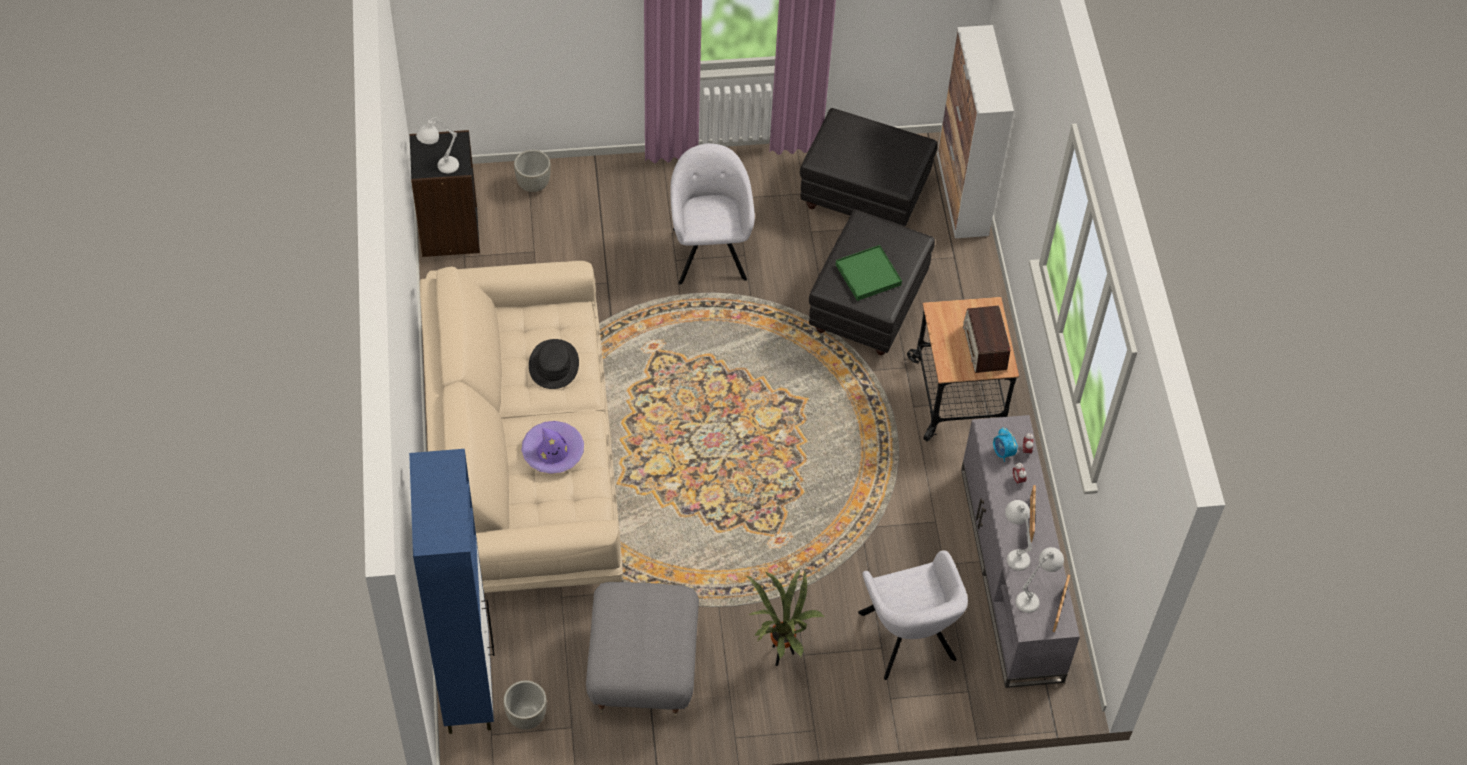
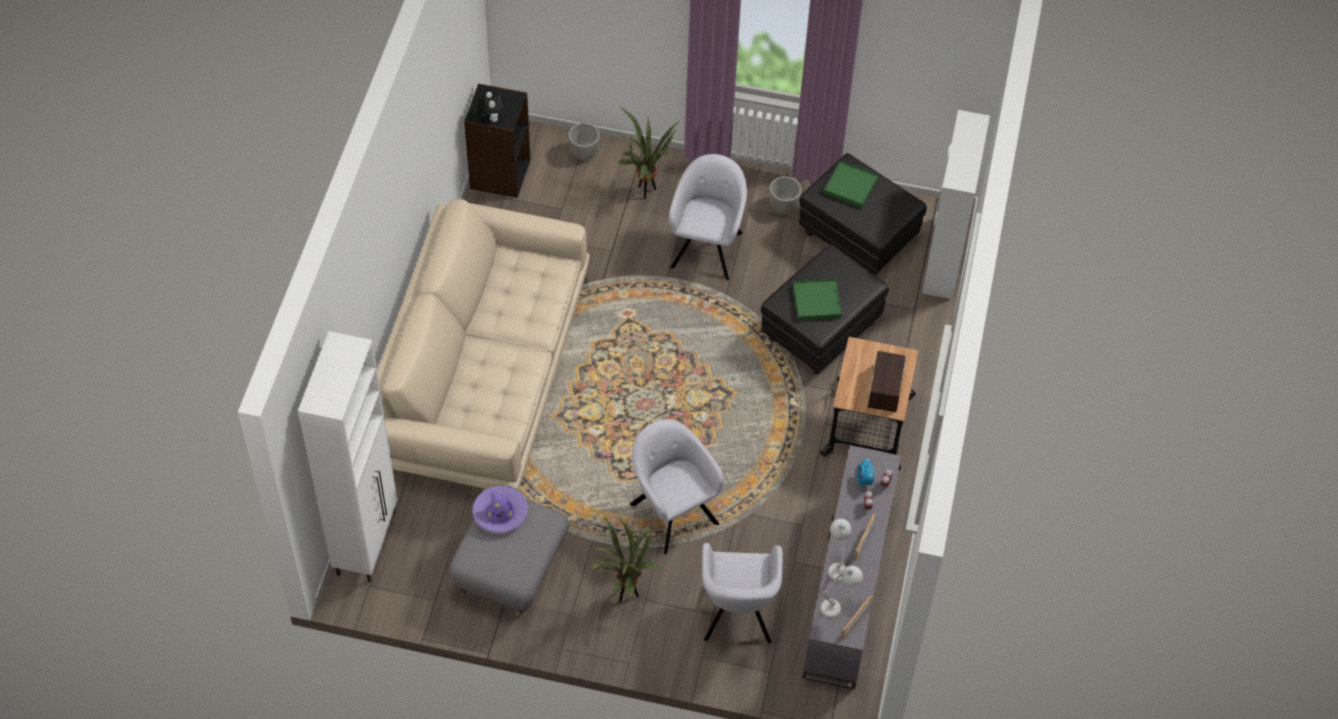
camera: 20 degrees right, 0 degrees up
(440, 168) = (490, 118): white table lamp -> plush toy
(468, 685) = (367, 542): blue cabinet -> white cabinet
(526, 717) = (402, 581): grey planter -> grey planter (783, 207)
(553, 365) = (525, 303): black hat -> none
(553, 451) = (495, 373): purple hat -> purple hat (500, 513)
(617, 207) = (646, 190): none -> potted plant
(791, 548) = (672, 511): none -> grey armchair
(850, 142) = (850, 186): none -> green tray

